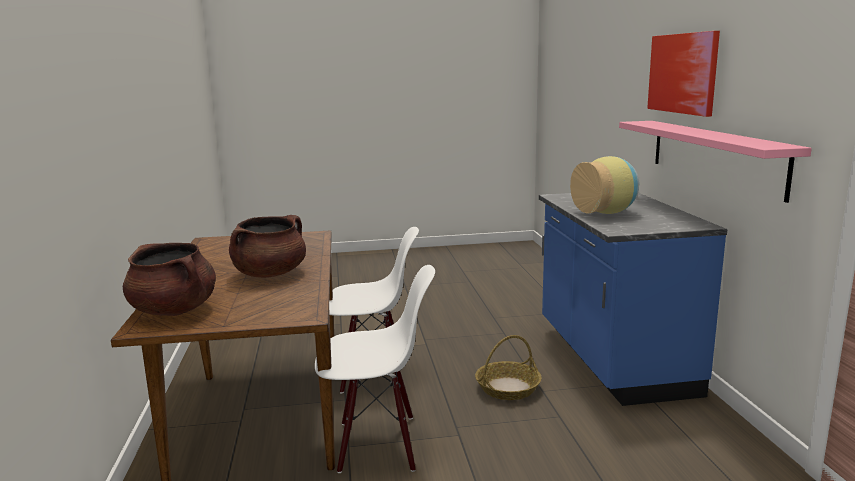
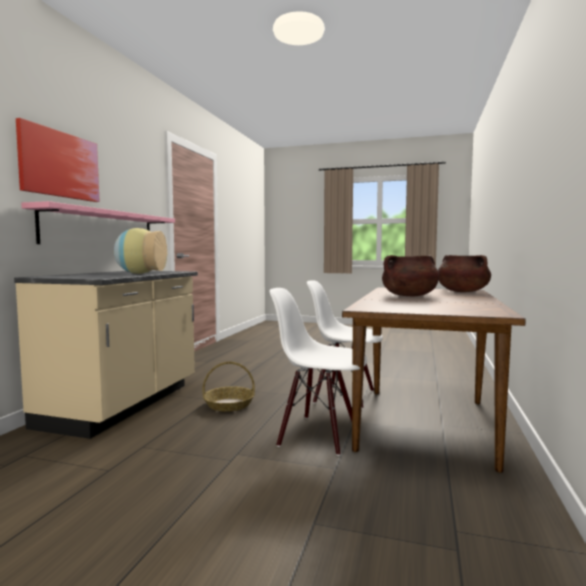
camera: 155 degrees left, 10 degrees down
(612, 359) = (123, 405): blue counter -> beige counter

